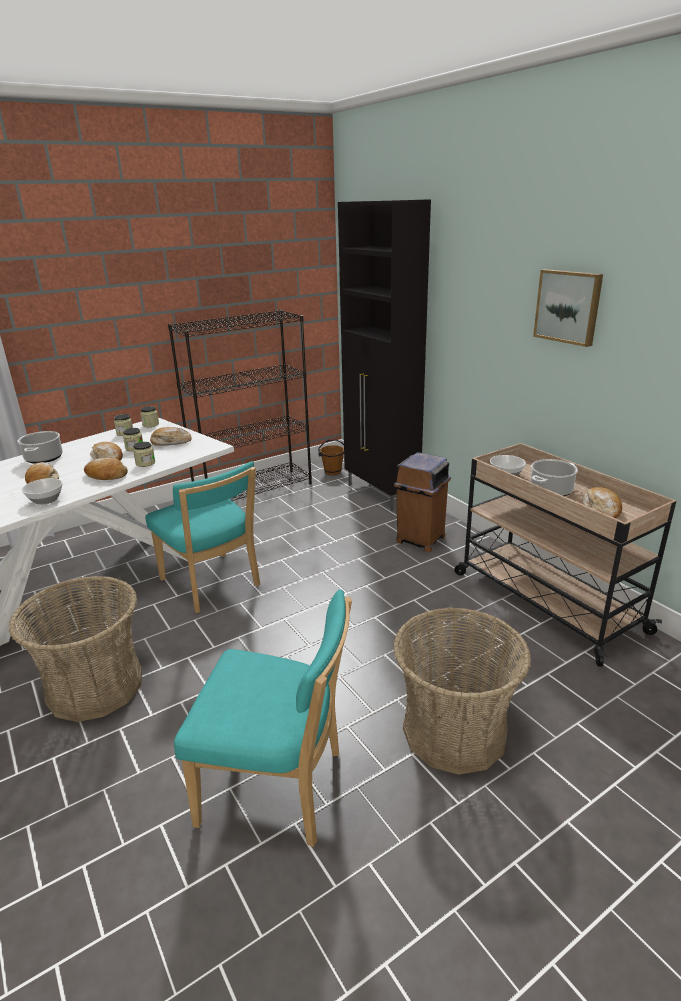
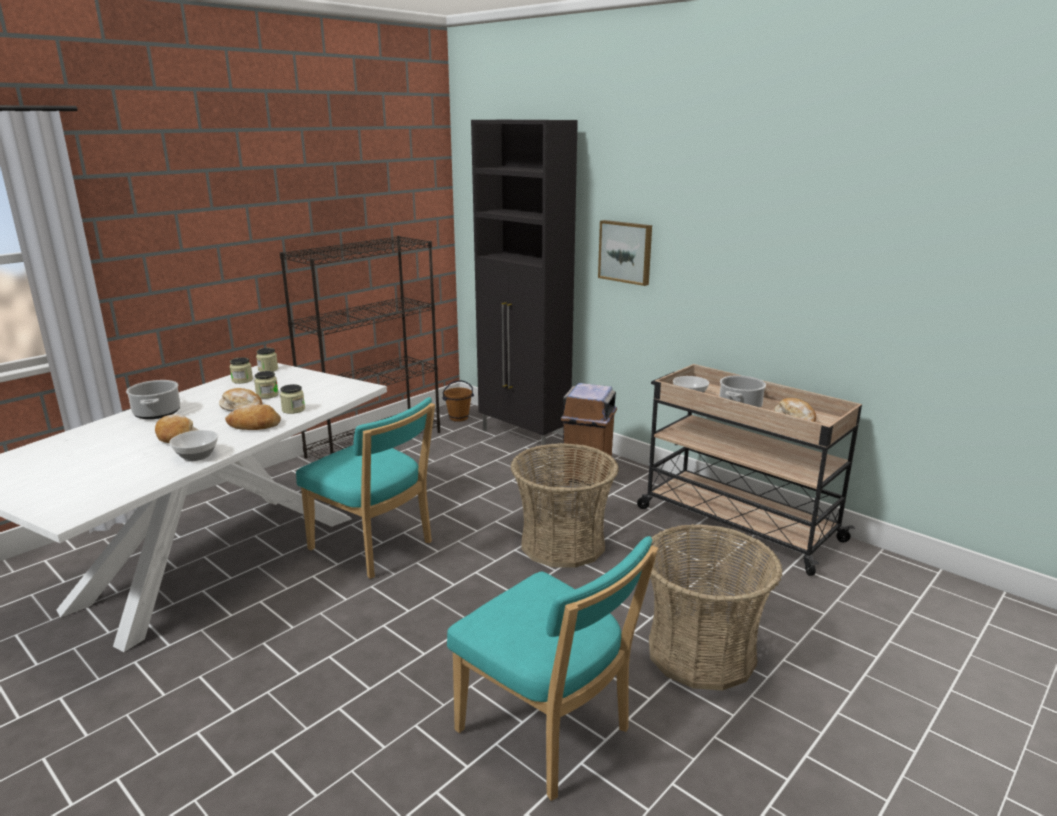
camera: 15 degrees left, 5 degrees down
(95, 686) = (285, 670): basket -> basket (562, 544)
(170, 442) = (307, 386): bread -> none
(278, 788) = (549, 734): turquoise chair -> turquoise chair turned 45 degrees clockwise
(568, 306) = (737, 225): picture -> picture (626, 252)

